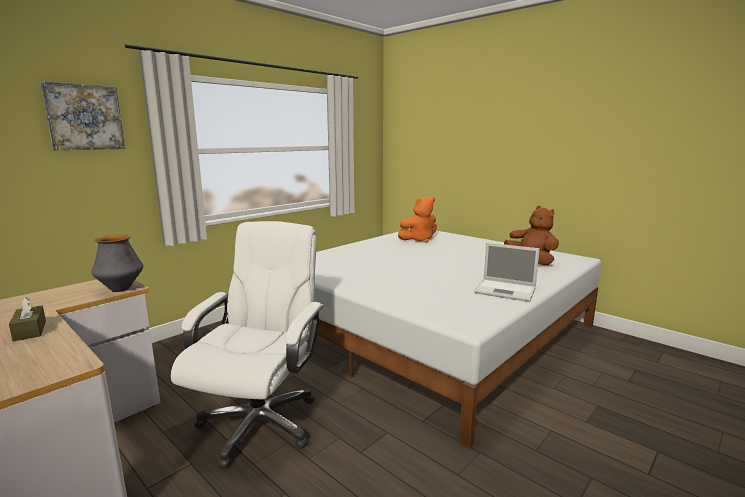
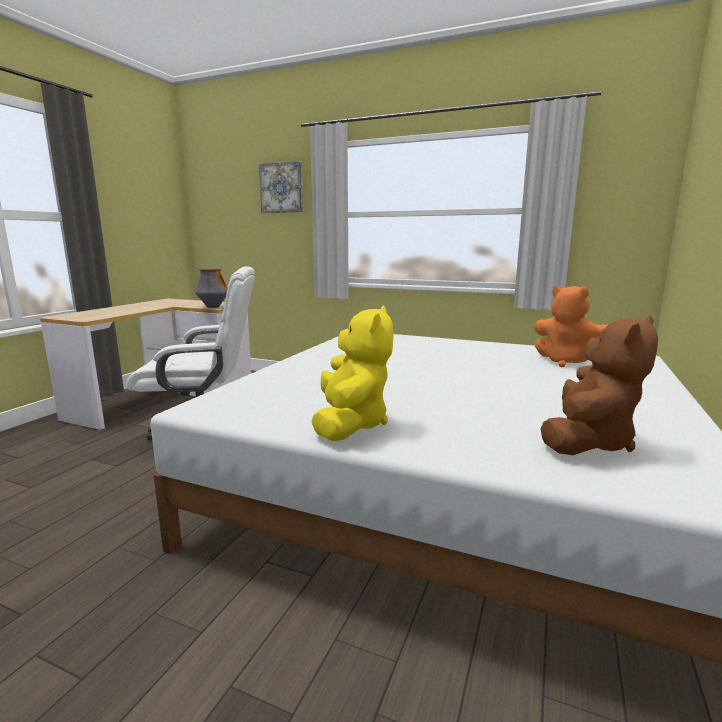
camera: 70 degrees right, 0 degrees up
(30, 330) = (140, 308): brown tissue box -> none
(506, 290) = (350, 424): laptop -> yellow plush toy

